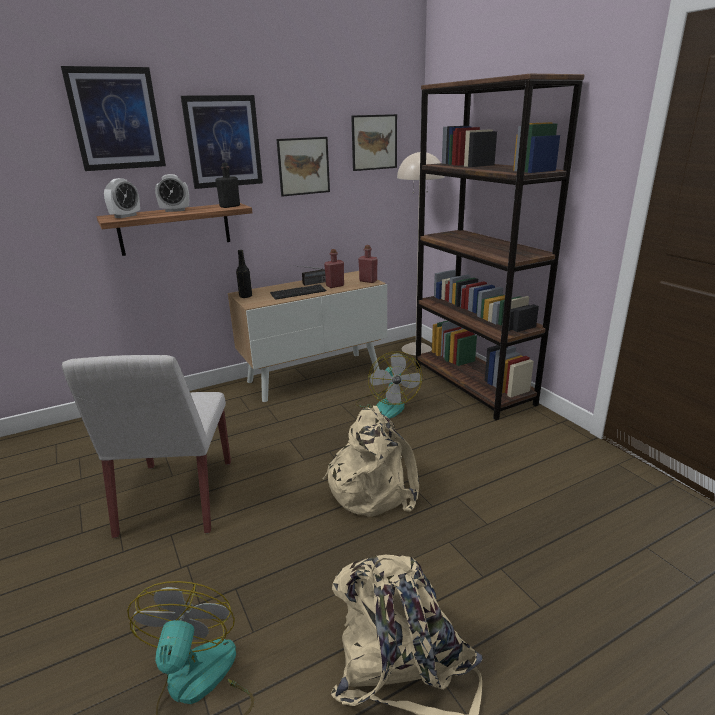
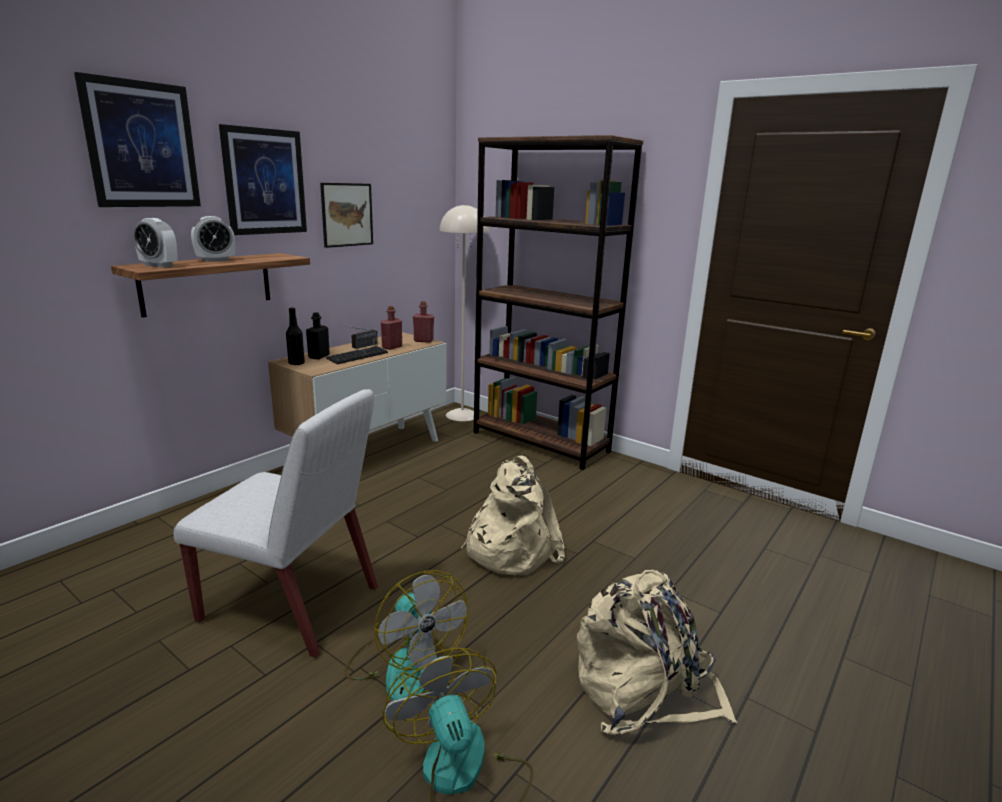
camera: 25 degrees left, 5 degrees down
(125, 216) = (159, 265): alarm clock -> alarm clock turned 105 degrees clockwise
(176, 498) = (292, 605): white chair -> white chair turned 45 degrees counterclockwise
(230, 206) = (280, 256): black bottle -> black bottle (319, 356)
(374, 142) = (413, 193): picture -> none
(386, 405) = (469, 472): fan -> fan (404, 664)

